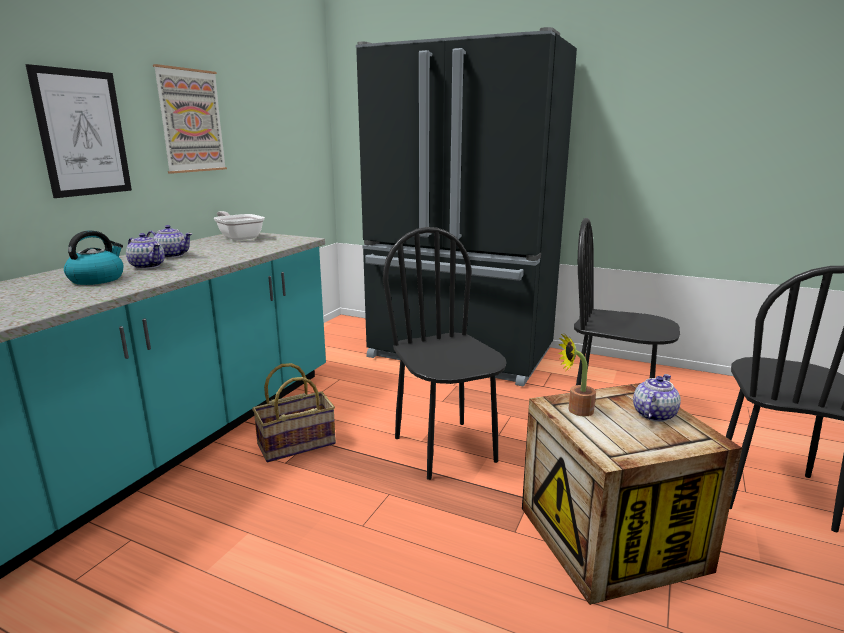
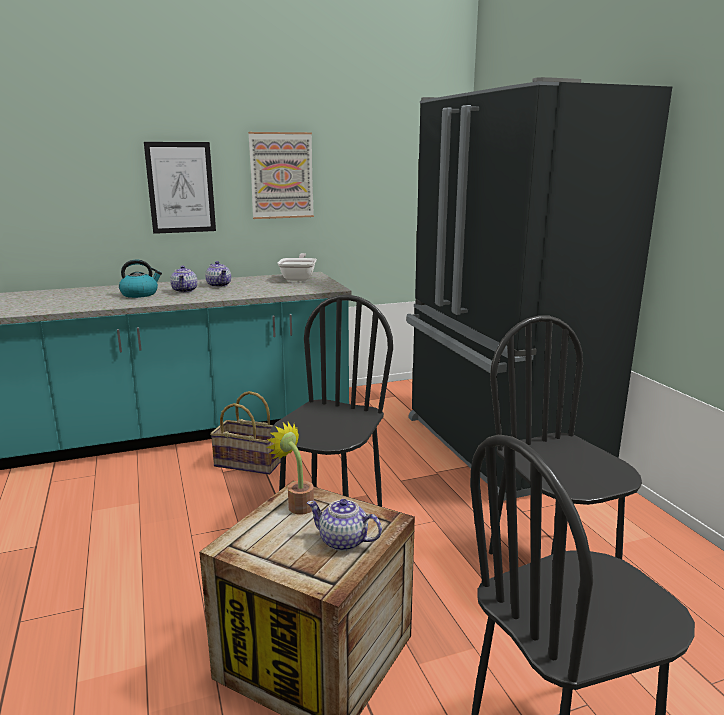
camera: 45 degrees right, 0 degrees up
(653, 415) = (344, 542): teapot -> teapot turned 150 degrees counterclockwise

